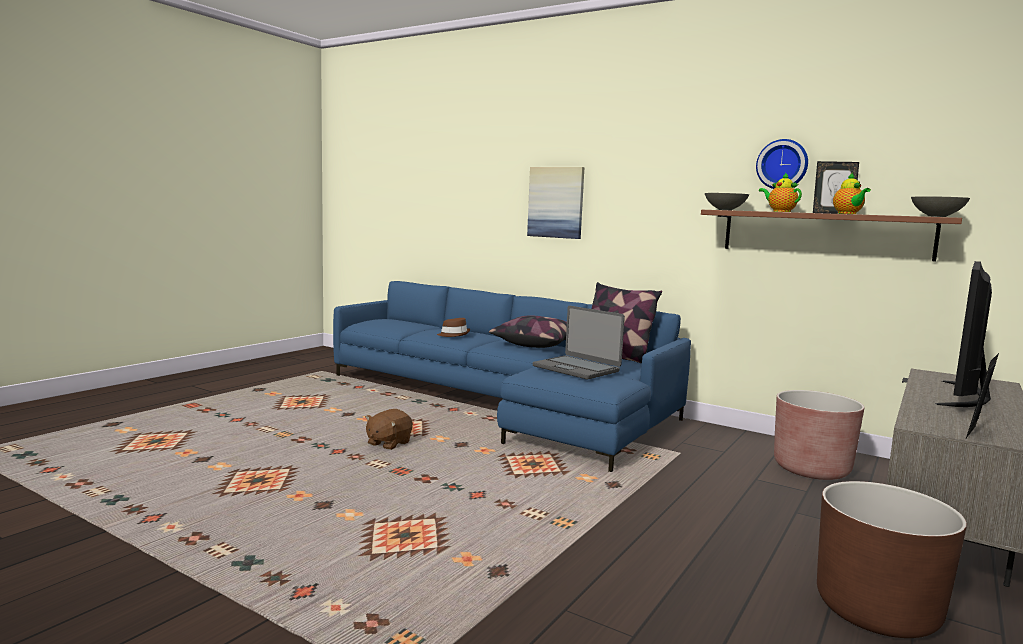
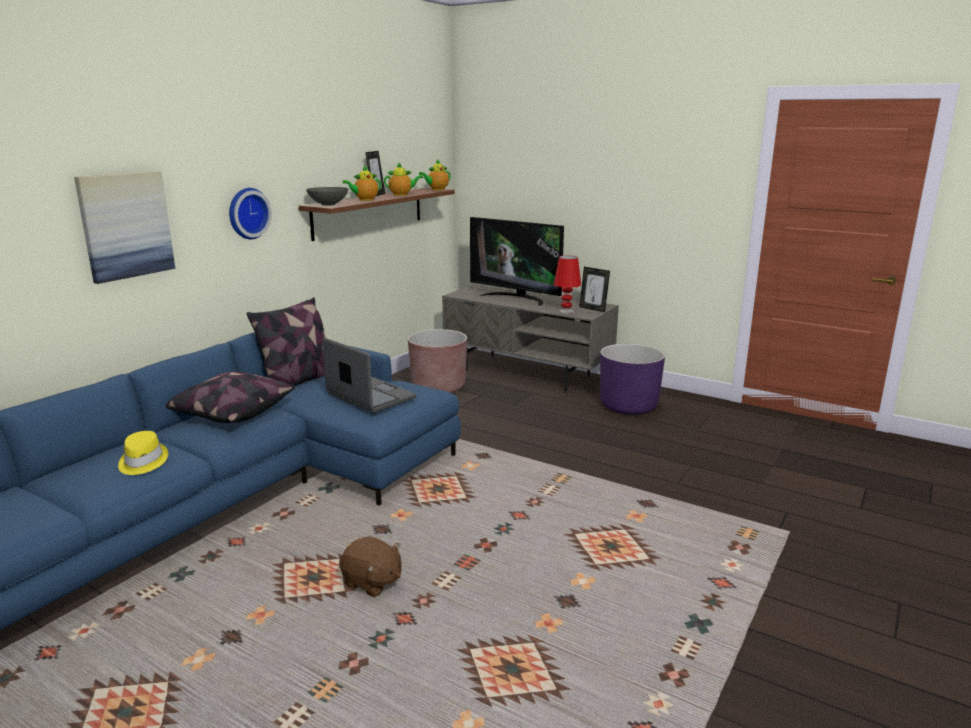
camera: 90 degrees left, 10 degrees up
(454, 334) = (142, 462): brown hat -> yellow hat
(576, 368) = (370, 396): laptop -> laptop turned 90 degrees counterclockwise
(782, 164) = (338, 155): wall clock -> wall clock (247, 213)
(876, 610) = (628, 406): brown planter -> purple planter
(925, 416) = (566, 311): none -> red table lamp
(938, 216) = (436, 189): grey bowl -> teapot

